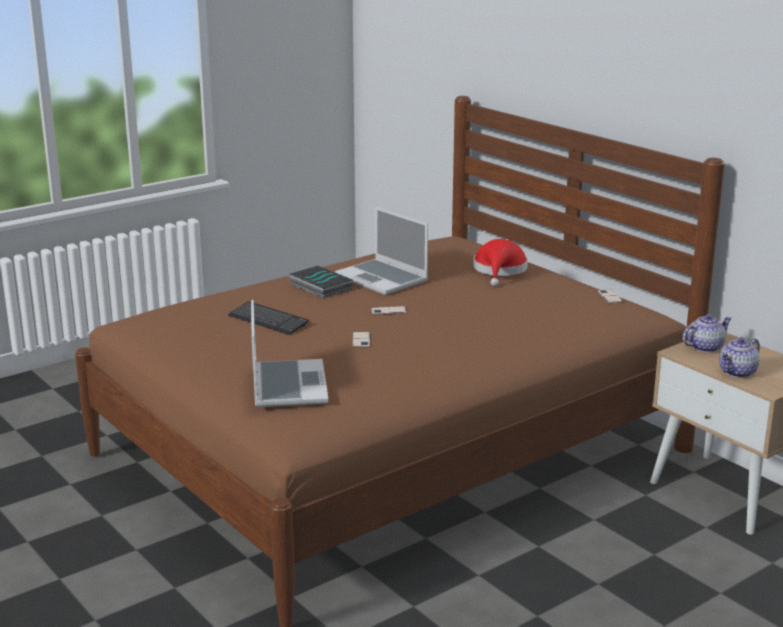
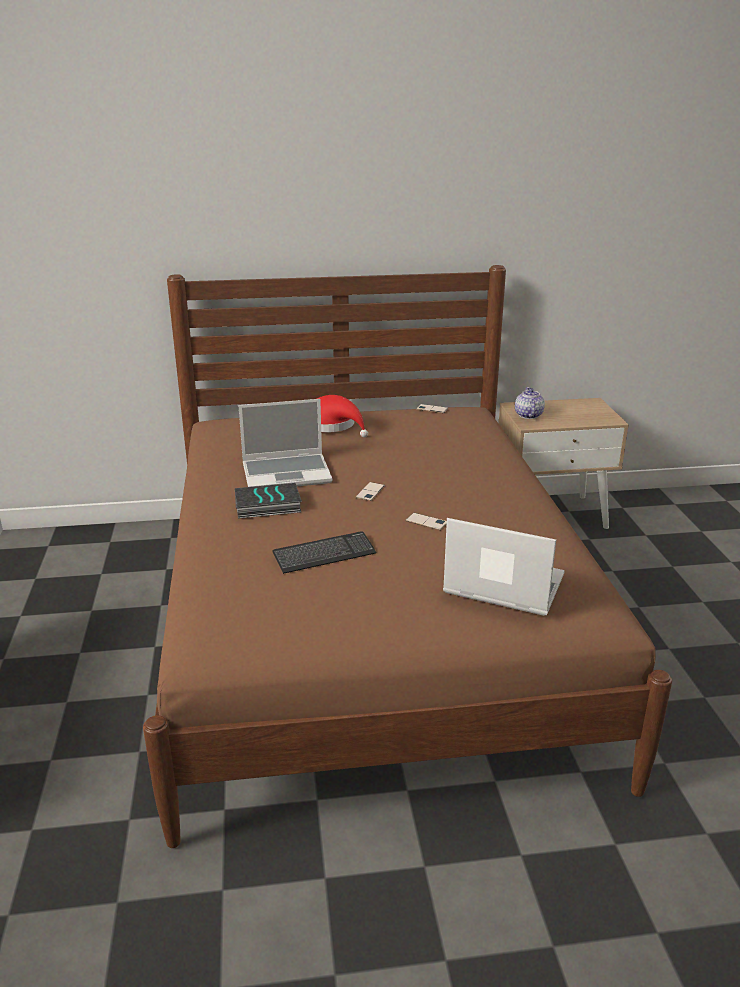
camera: 60 degrees left, 5 degrees up
(738, 372) = (578, 419): teapot -> none

